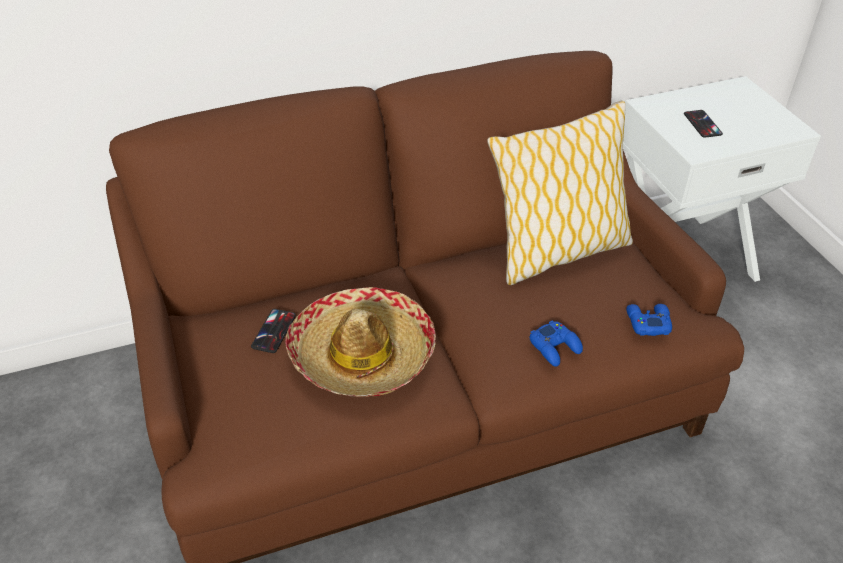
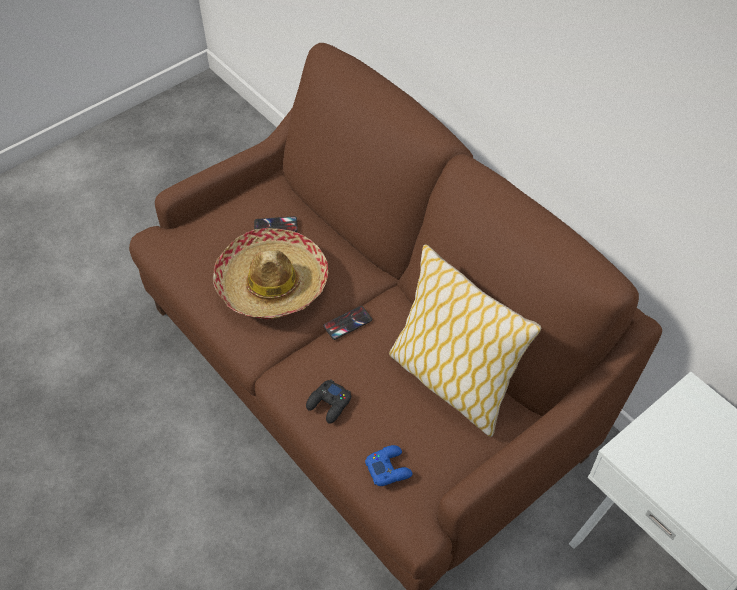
camera: 70 degrees right, 10 degrees up
(555, 347) = (329, 404): blue game controller -> black game controller
(702, 124) = (686, 451): phone -> phone (347, 323)

